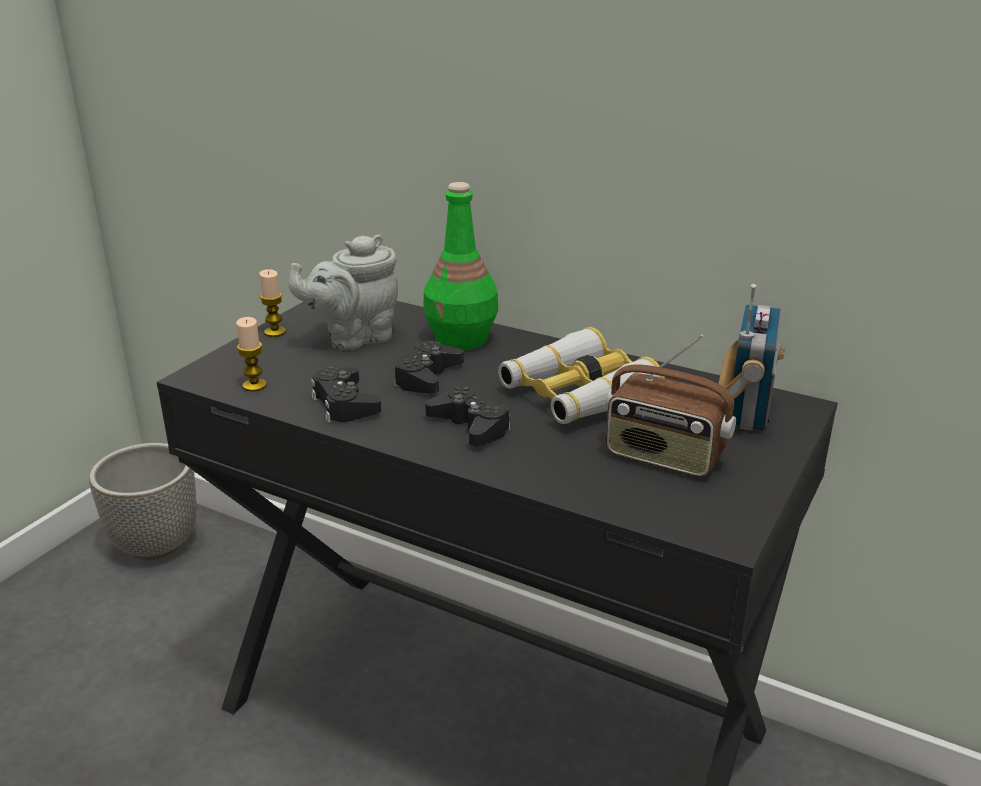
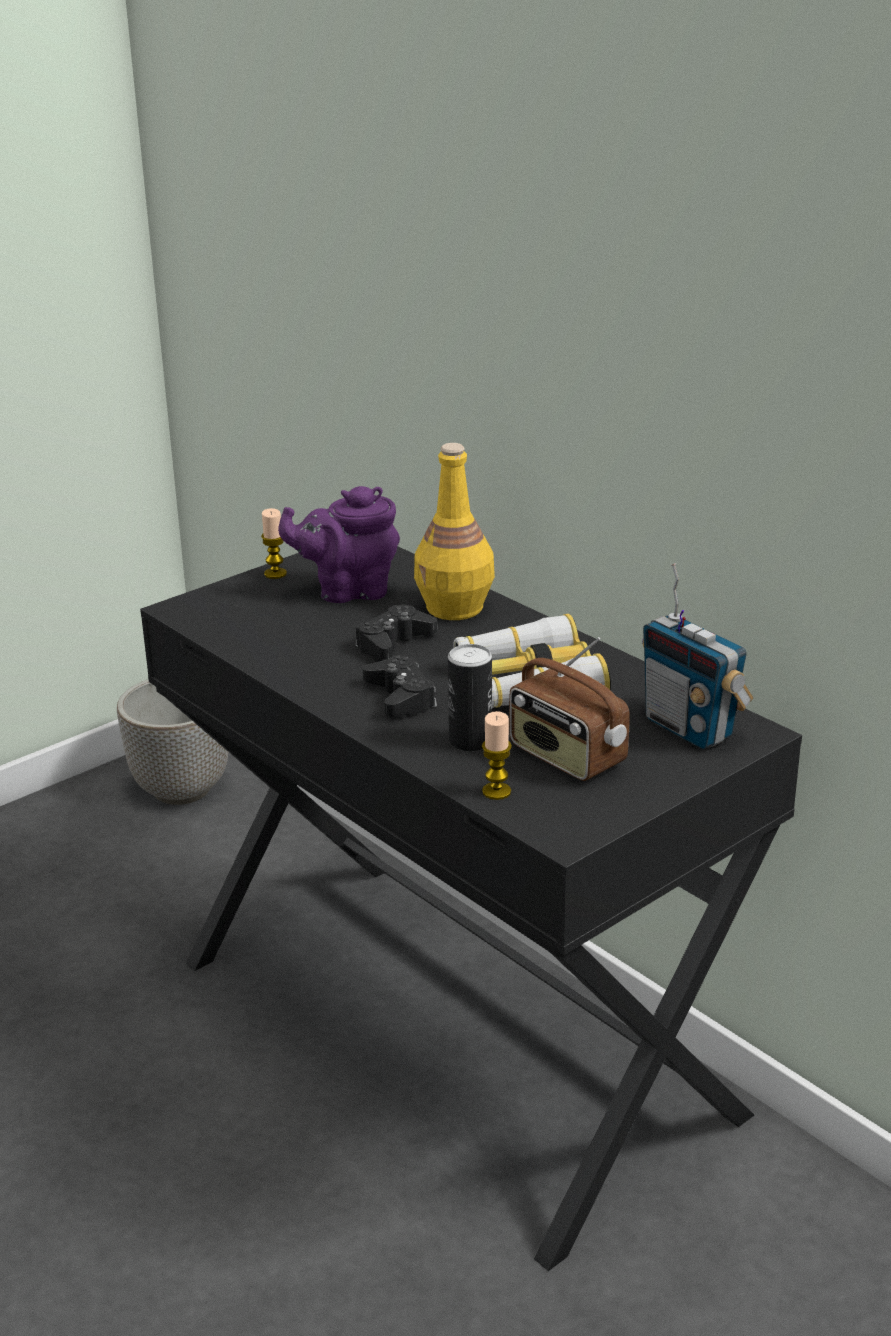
camera: 20 degrees right, 0 degrees up
(254, 385) = (225, 626): candle -> candle (496, 791)
(344, 404) = (297, 656): black game controller -> none
(354, 338) = (348, 591): grey teapot -> purple teapot
(462, 339) = (455, 608): green bottle -> yellow bottle
(566, 457) = (470, 741): none -> can
(745, 412) = (689, 728): radio -> radio turned 105 degrees clockwise

